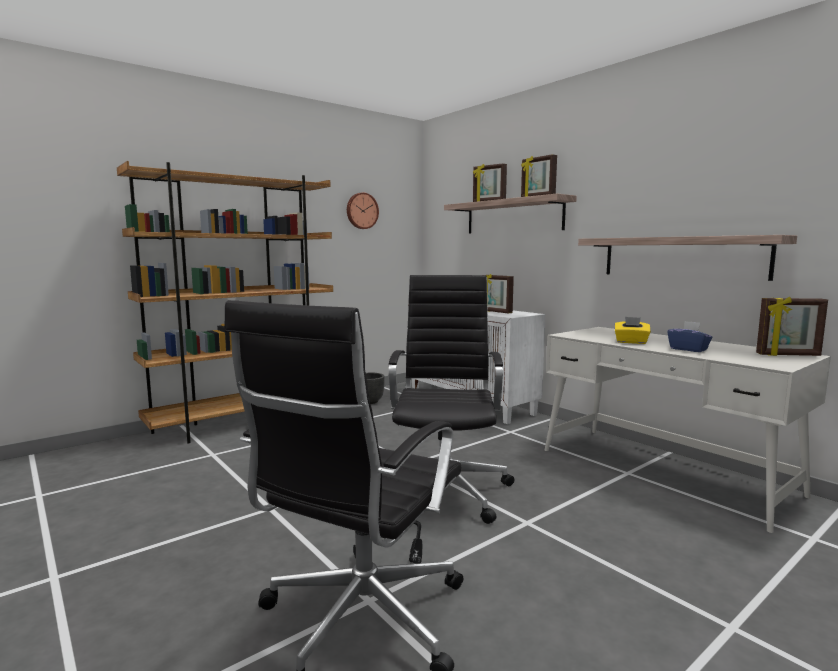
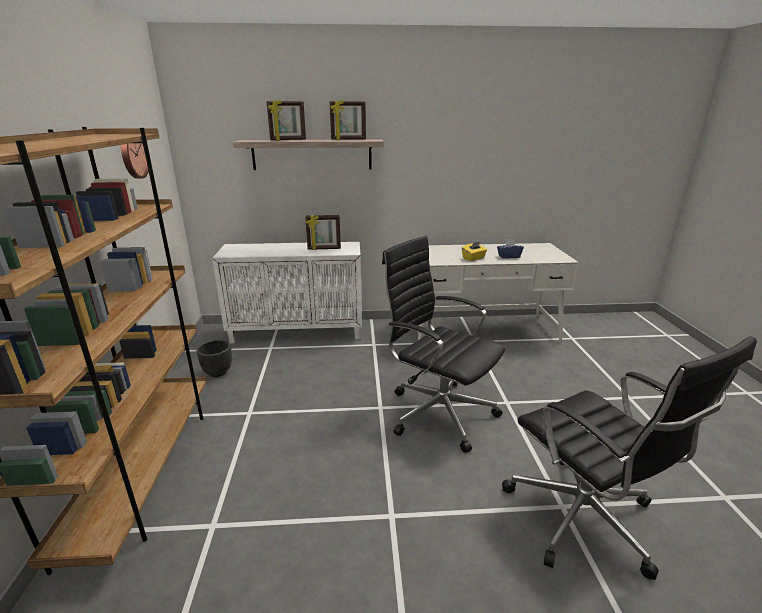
camera: 55 degrees left, 15 degrees up
(681, 257) = (468, 190): shelf -> none
(788, 355) = (542, 247): picture frame -> none

